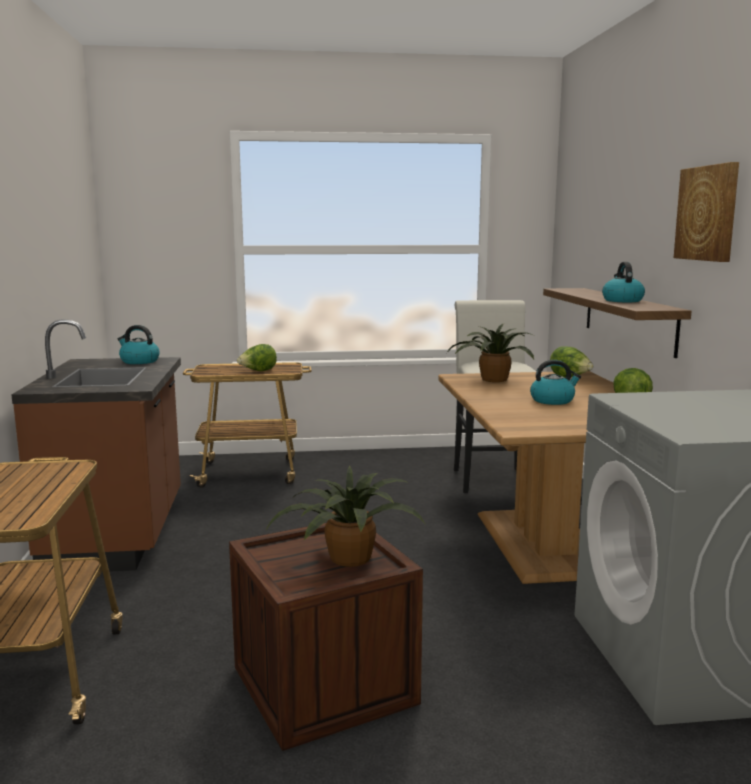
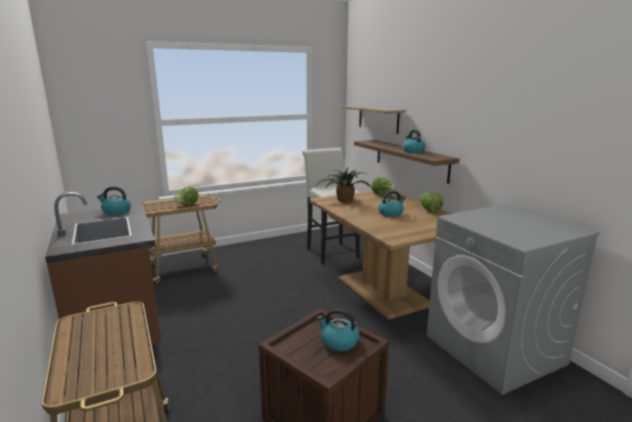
camera: 20 degrees left, 5 degrees up
(347, 559) = (339, 342): potted plant -> kettle
(590, 251) = (378, 118): none -> shelf
(708, 213) = (470, 106): picture -> none

